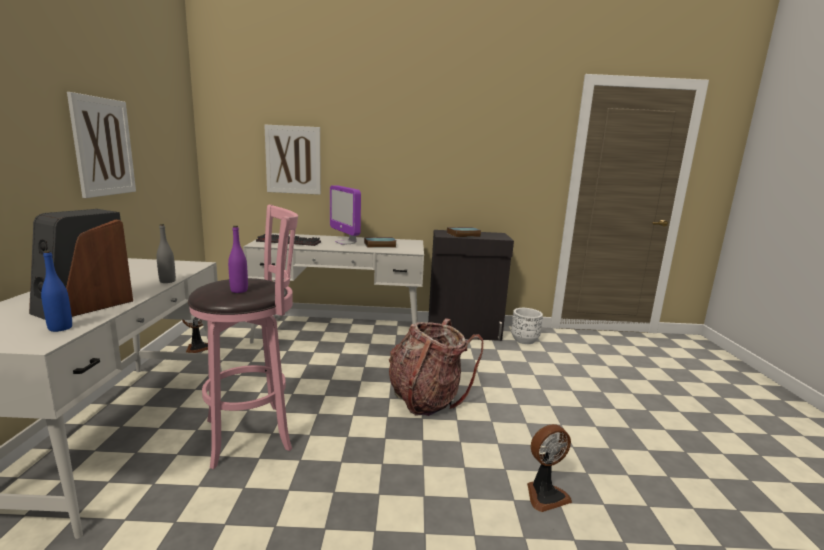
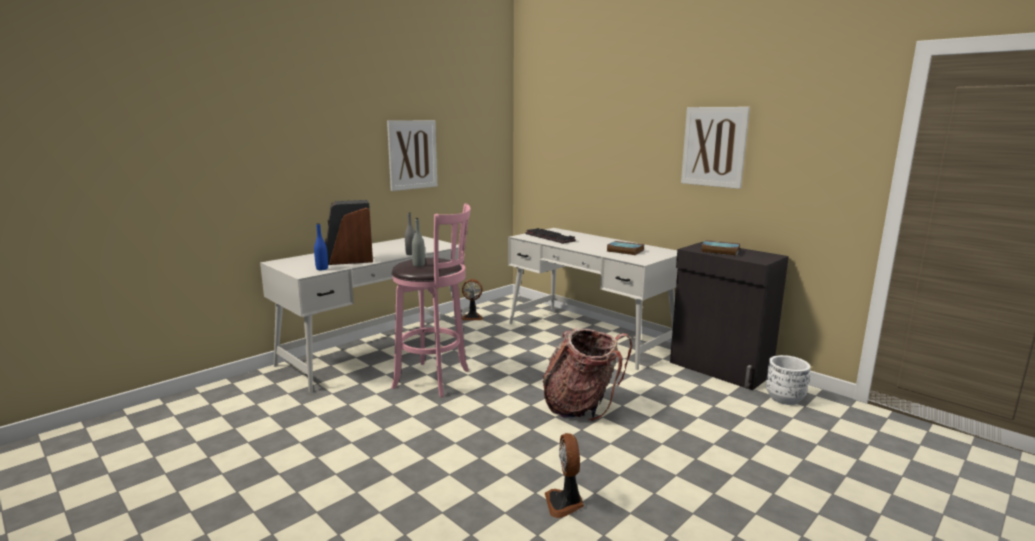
camera: 45 degrees right, 0 degrees up
(239, 290) = (418, 265): purple bottle -> grey bottle
(293, 160) = (578, 159): picture -> picture (714, 147)
(345, 243) = (597, 244): monitor -> none
(545, 494) = (565, 503): fan -> fan turned 60 degrees clockwise

